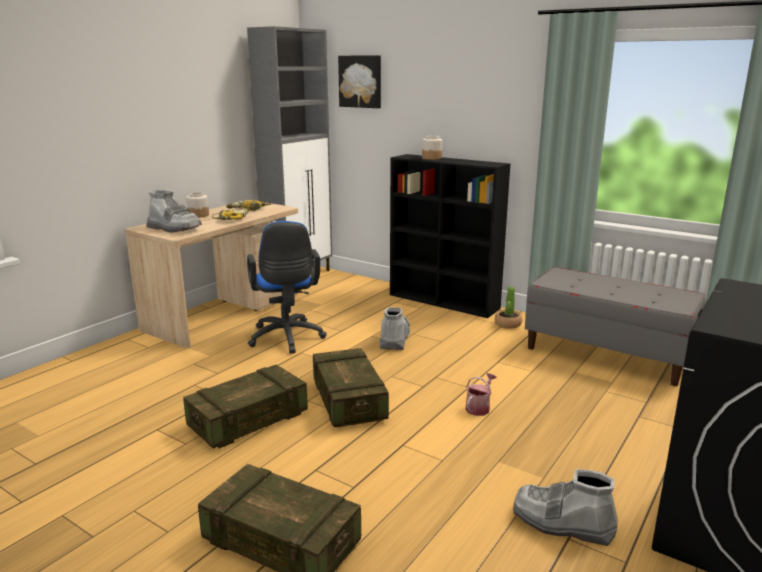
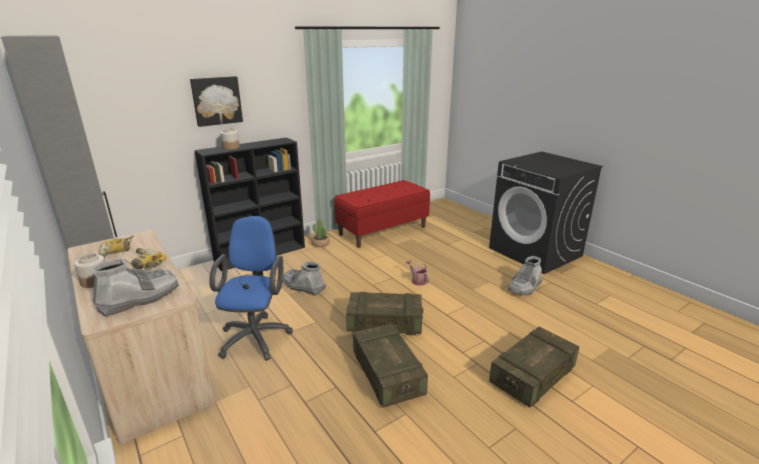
camera: 70 degrees left, 5 degrees up
(286, 339) = (256, 336): blue office chair -> blue office chair turned 90 degrees counterclockwise
(361, 81) = (119, 90): picture -> picture (216, 100)
(607, 354) = (382, 230): grey bench -> red bench

